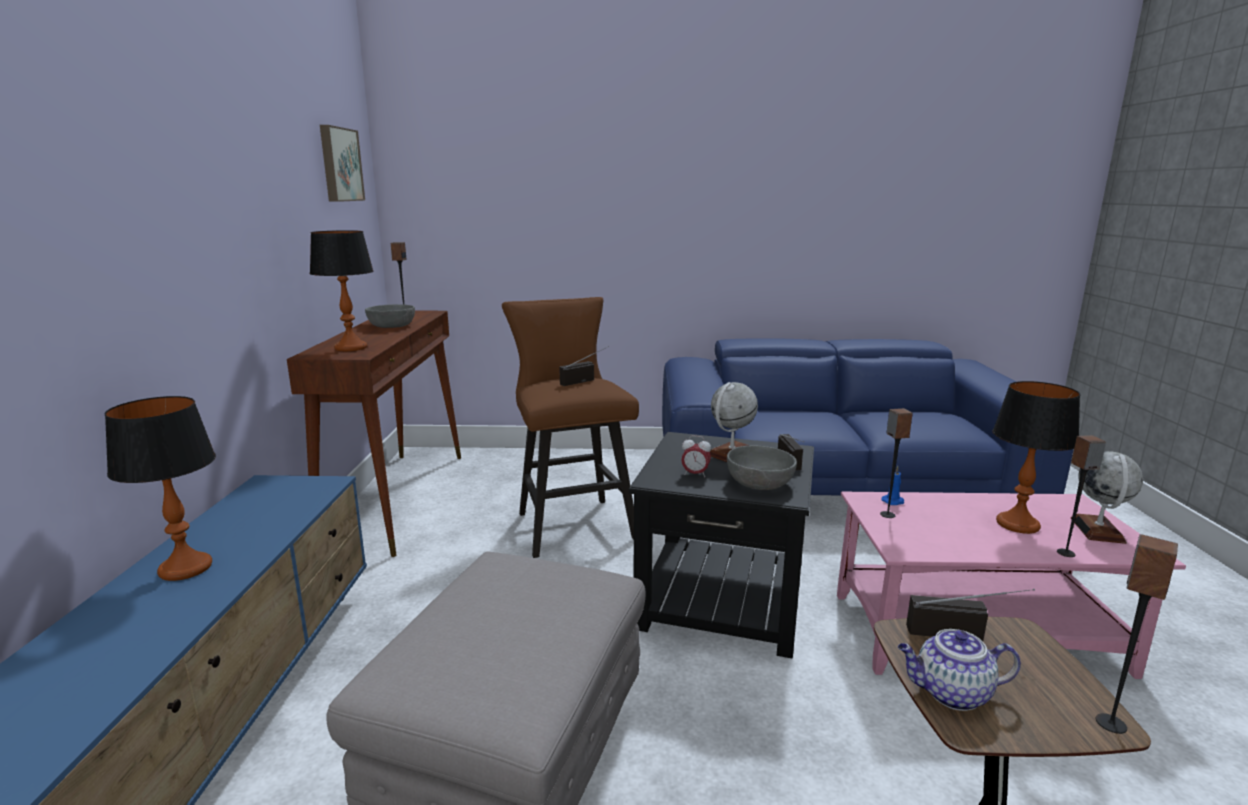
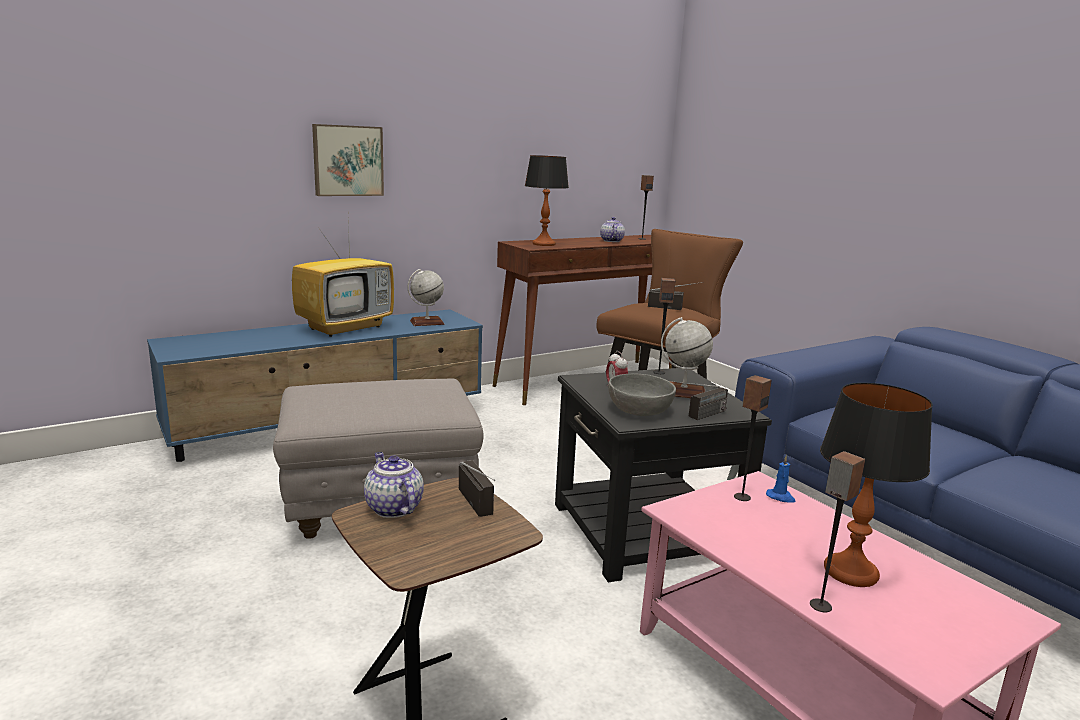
camera: 55 degrees right, 0 degrees up
(185, 568) = (346, 327): table lamp -> television
(339, 165) = (618, 109): picture -> picture (347, 160)
(391, 326) = (611, 241): grey bowl -> teapot
(1097, 530) = (937, 632): globe -> globe (427, 322)
(1110, 723) = (408, 570): speaker -> speaker (659, 372)

